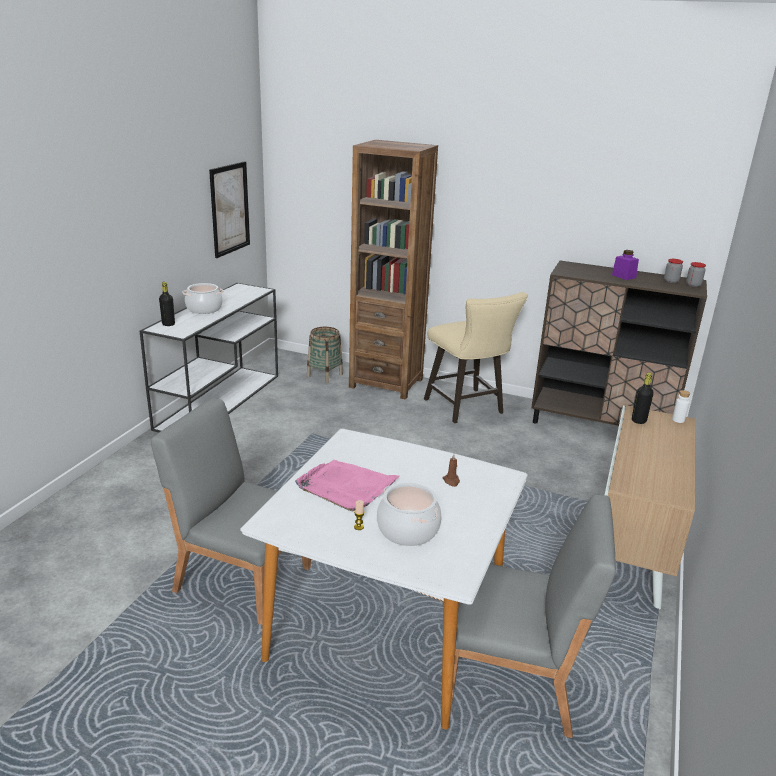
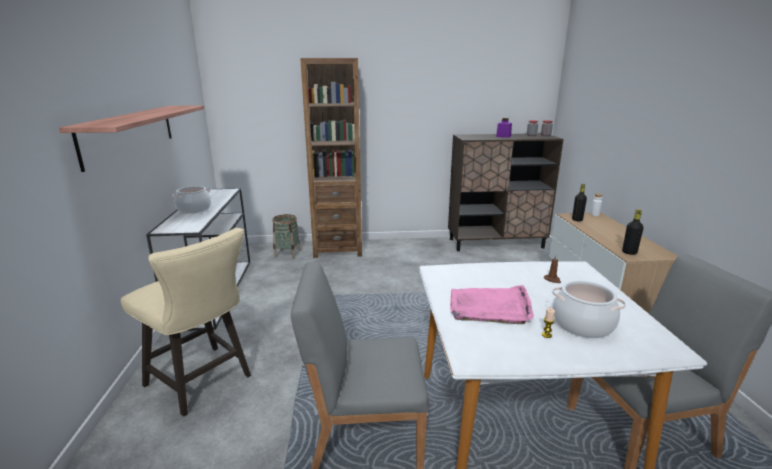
camera: 25 degrees left, 5 degrees down
(138, 228) = (131, 133): none -> shelf
(168, 324) = (171, 225): black bottle -> black bottle (629, 252)
(230, 209) = (189, 124): picture -> none
(467, 408) = (408, 252): beige stool -> beige stool (203, 382)

